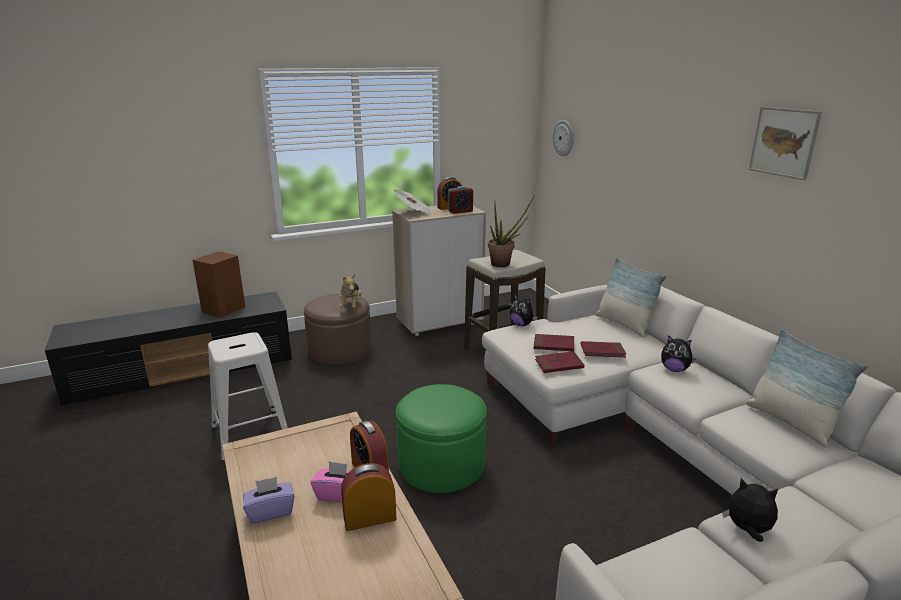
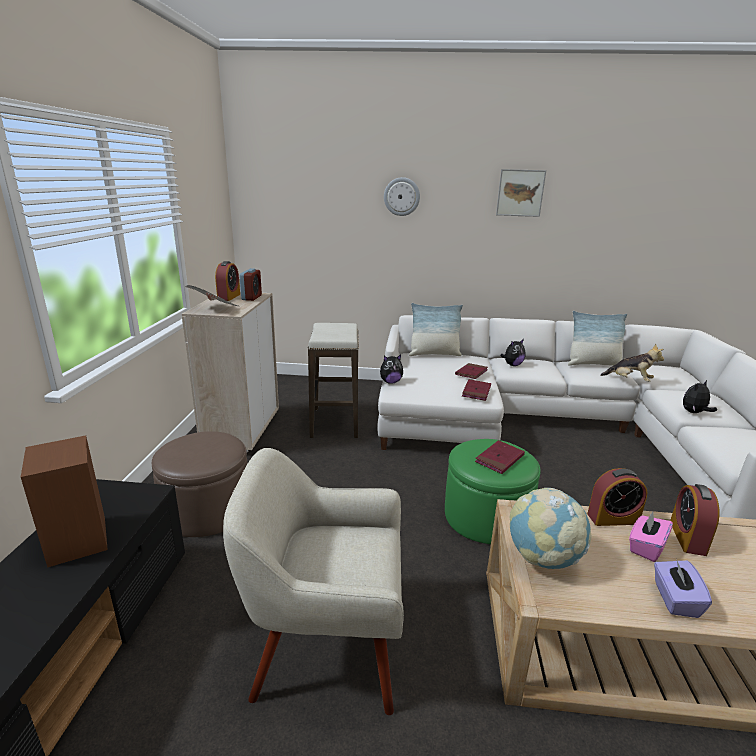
camera: 60 degrees left, 0 degrees up
(251, 433) = (325, 644): white stool -> beige armchair
(288, 443) = (543, 558): none -> globe
(351, 305) = (224, 442): plush toy -> plush toy (630, 381)
(504, 264) = (345, 334): potted plant -> none
(553, 345) = (445, 382): red book -> red book (499, 459)
(564, 138) = (276, 211): wall clock -> wall clock (401, 196)

